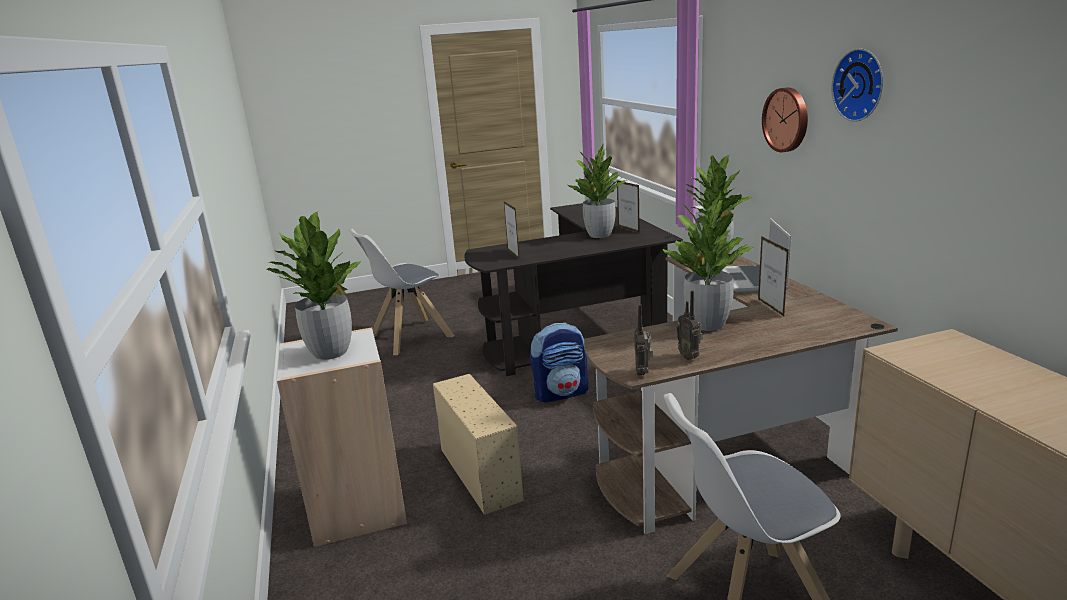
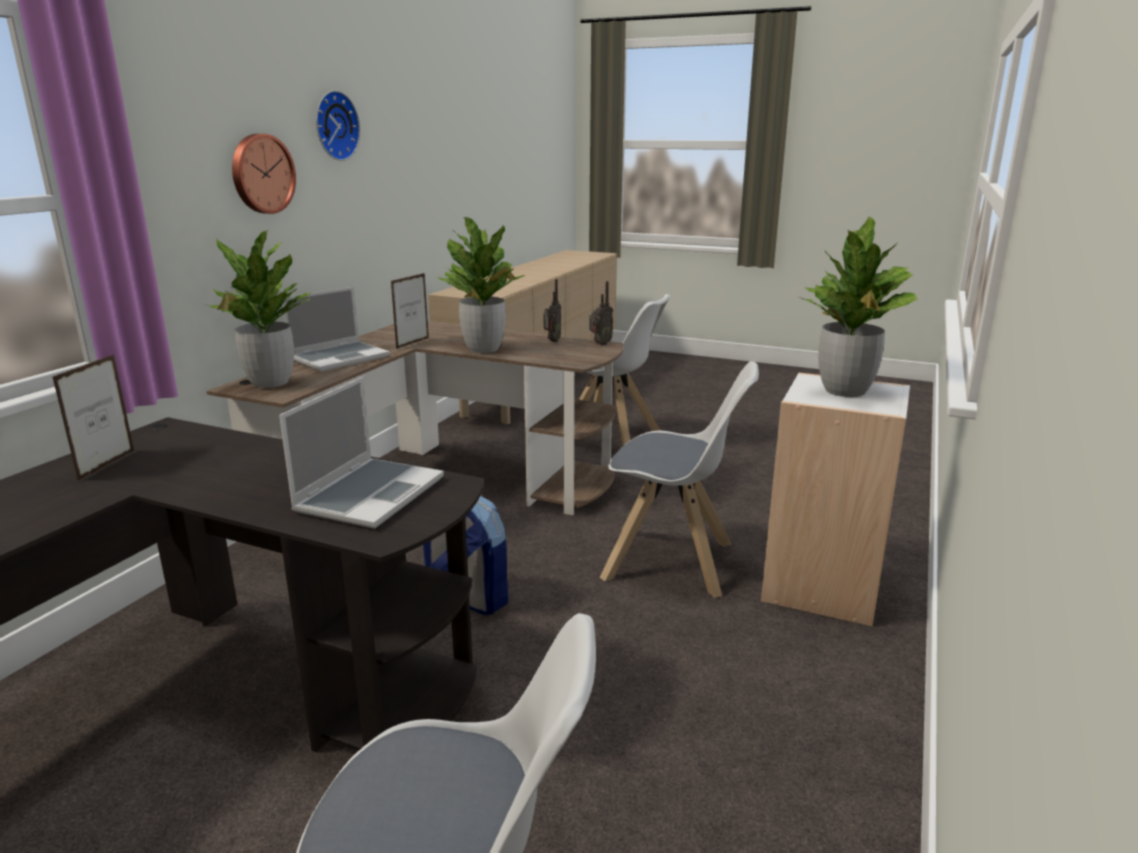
camera: 140 degrees left, 0 degrees up
(479, 473) = (673, 562): beige storage box -> chair
(513, 254) = (370, 494): picture frame -> laptop
(599, 235) = (172, 472): potted plant -> none

